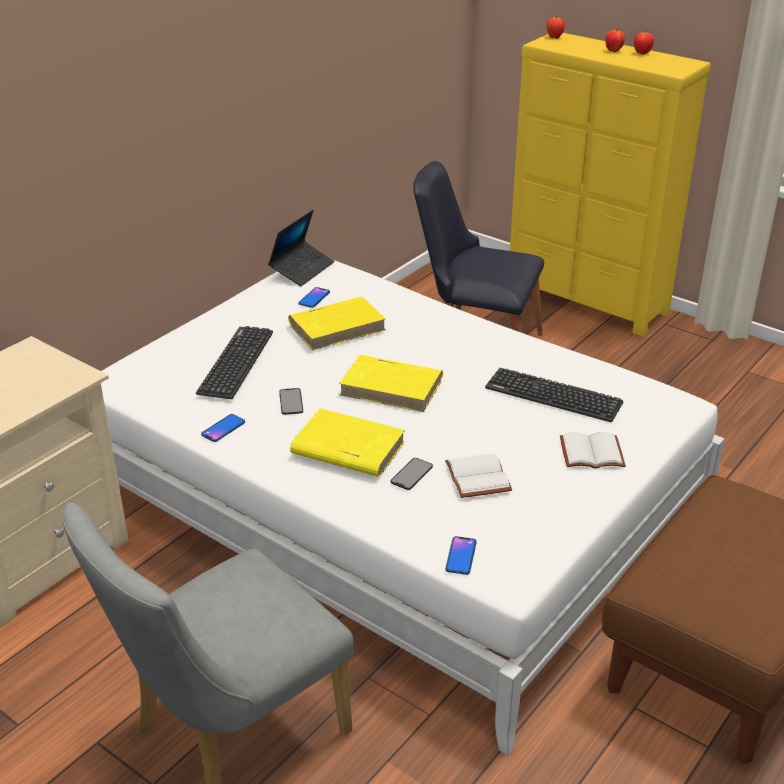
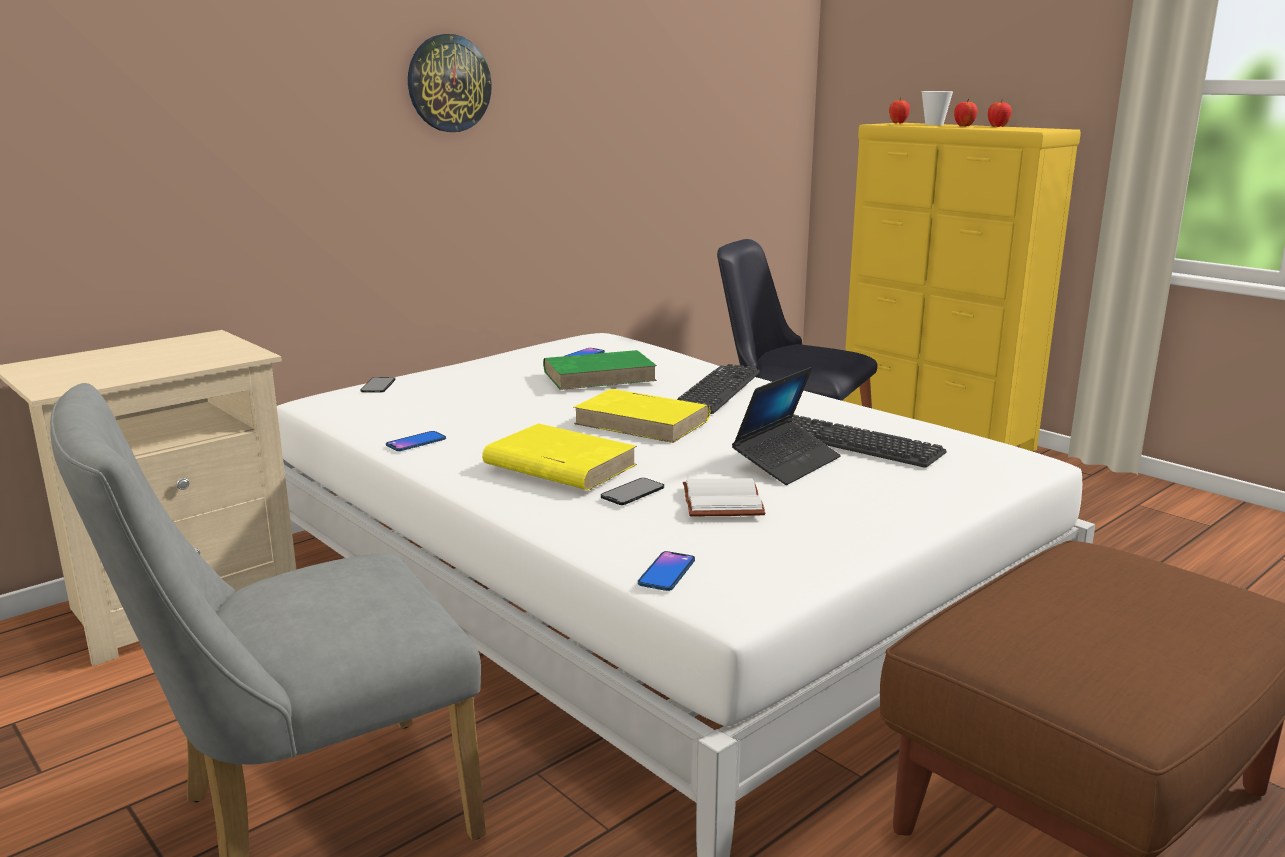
camera: 10 degrees right, 15 degrees down
(182, 79) = (448, 83): none -> wall clock
(236, 363) = (465, 395): keyboard -> keyboard (717, 390)
(291, 401) = (511, 426): phone -> phone (378, 385)
(302, 269) = (582, 337): laptop -> laptop (786, 463)
(338, 326) = (600, 375): yellow book -> green book
(587, 44) = (934, 124): none -> cup
(590, 454) = (889, 493): white book -> none

